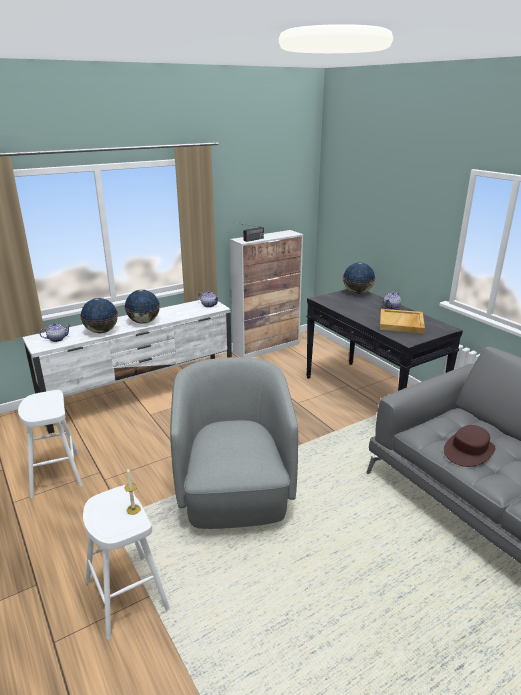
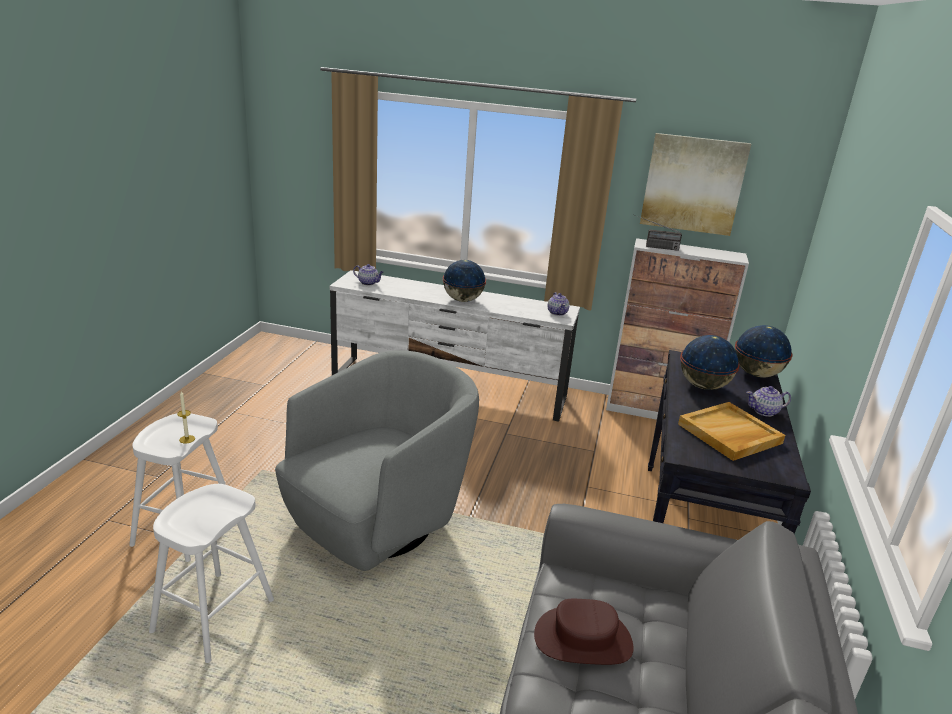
camera: 45 degrees right, 0 degrees up
(55, 474) = (286, 411): white stool -> white stool (213, 616)
(101, 331) = (412, 292): globe -> globe (703, 386)
(255, 194) = (693, 184): none -> picture

